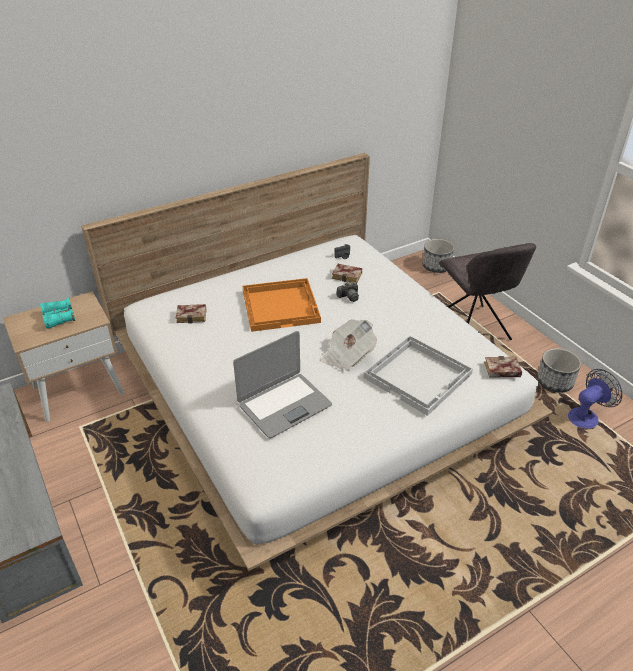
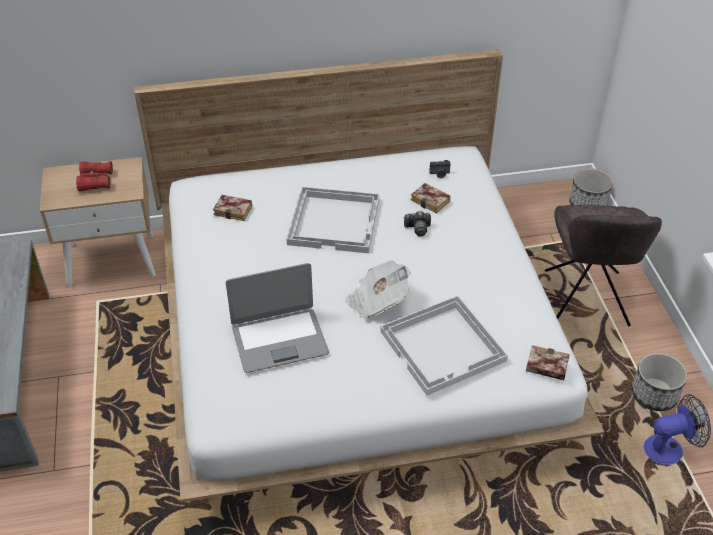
camera: 20 degrees right, 5 degrees up
(59, 318) = (96, 181): turquoise binoculars -> red binoculars
(281, 305) = (335, 221): orange tray -> white tray

